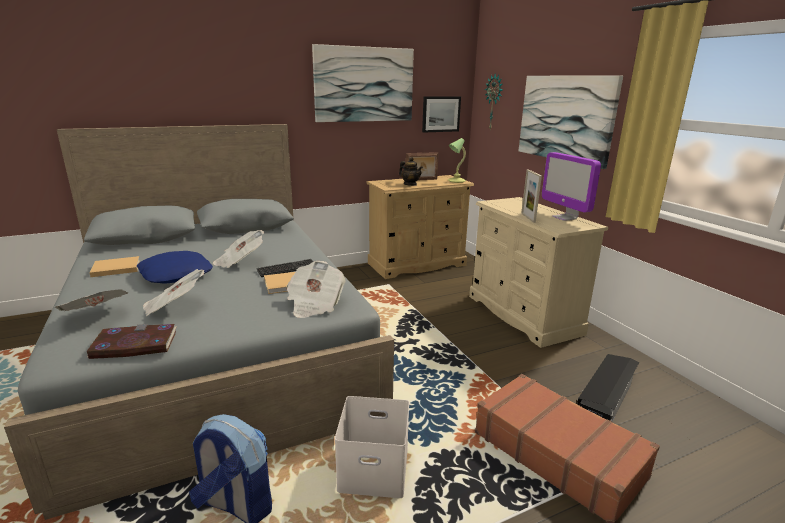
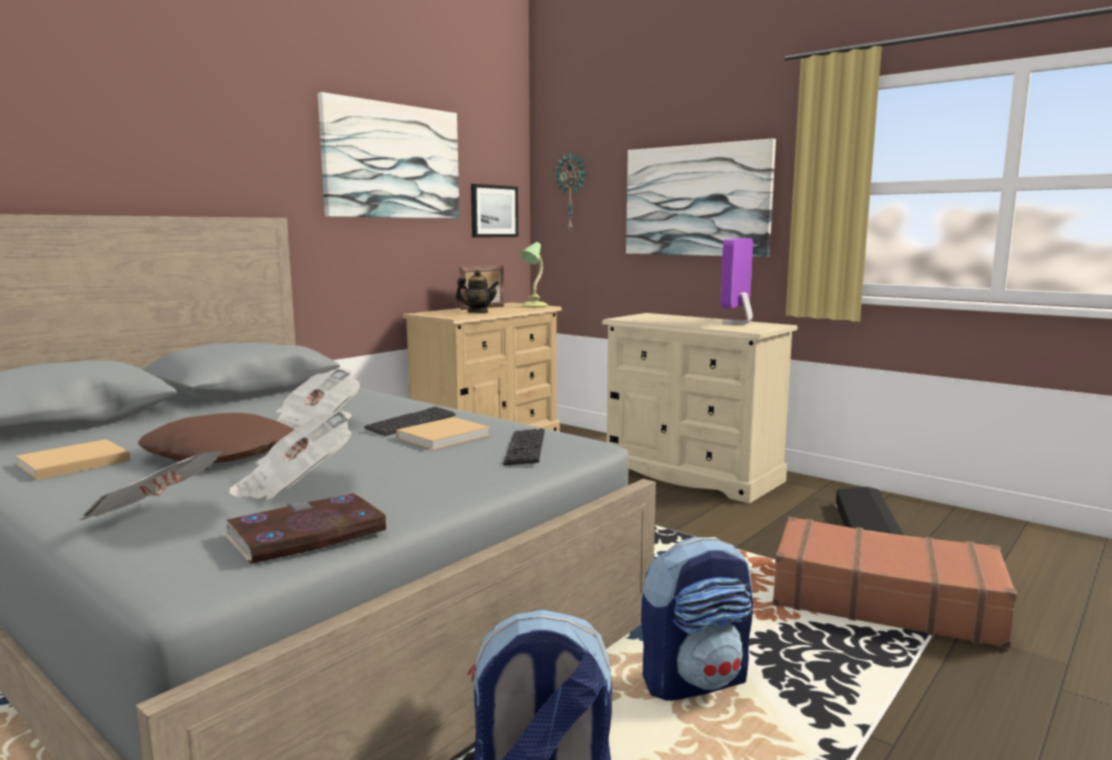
camera: 25 degrees left, 10 degrees down
(176, 274) = (221, 453): blue pillow -> brown pillow
(315, 304) = (525, 449): newspaper -> keyboard
(375, 469) = (695, 680): white storage box -> backpack
(528, 217) = (697, 325): picture frame -> none
(564, 218) = (737, 322): monitor -> monitor turned 75 degrees clockwise

